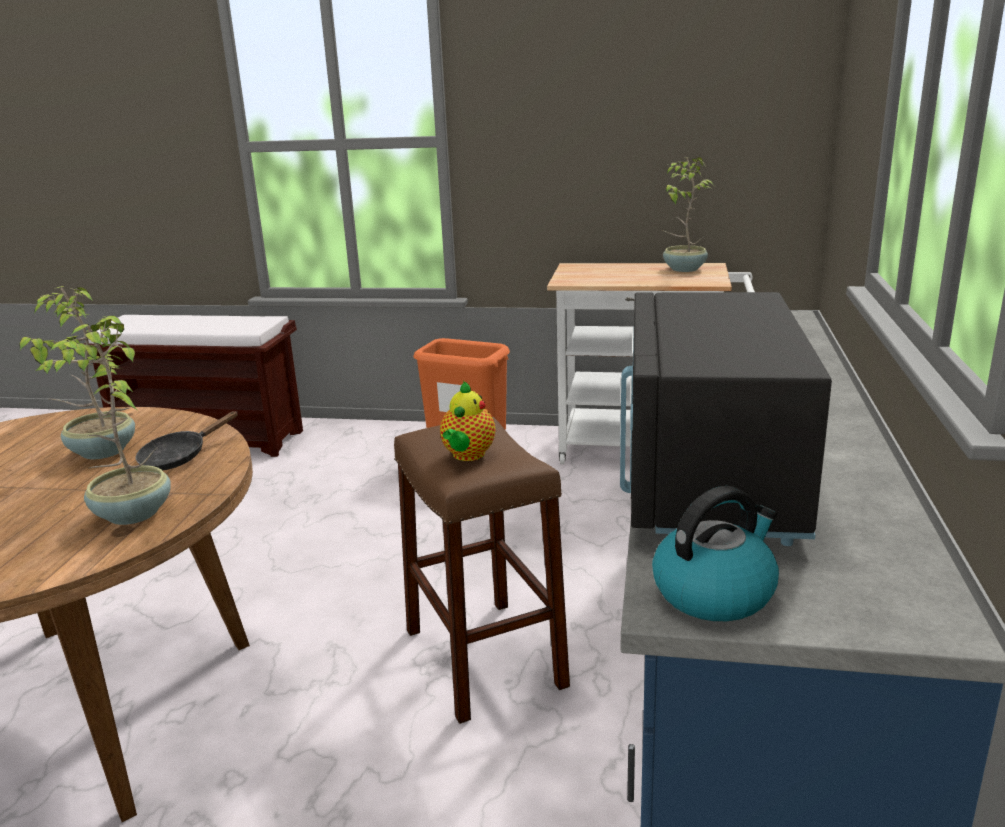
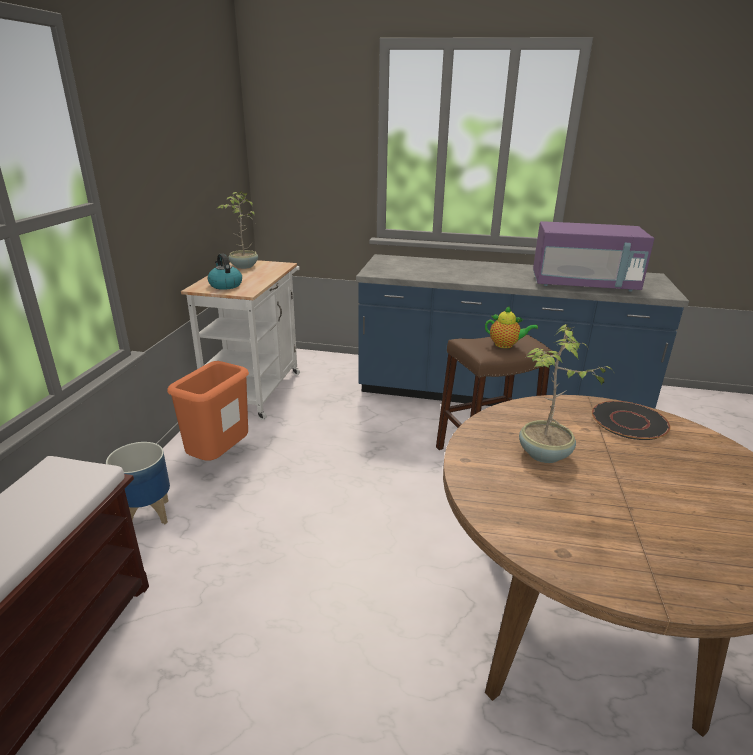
camera: 90 degrees left, 5 degrees up
(131, 515) = (629, 422): potted plant -> black plate
(179, 457) = (544, 419): black frying pan -> none
(373, 438) = (147, 514): none -> planter
(707, 479) = (583, 285): black microwave -> purple microwave
(714, 592) = (659, 290): kettle -> kettle (225, 285)

